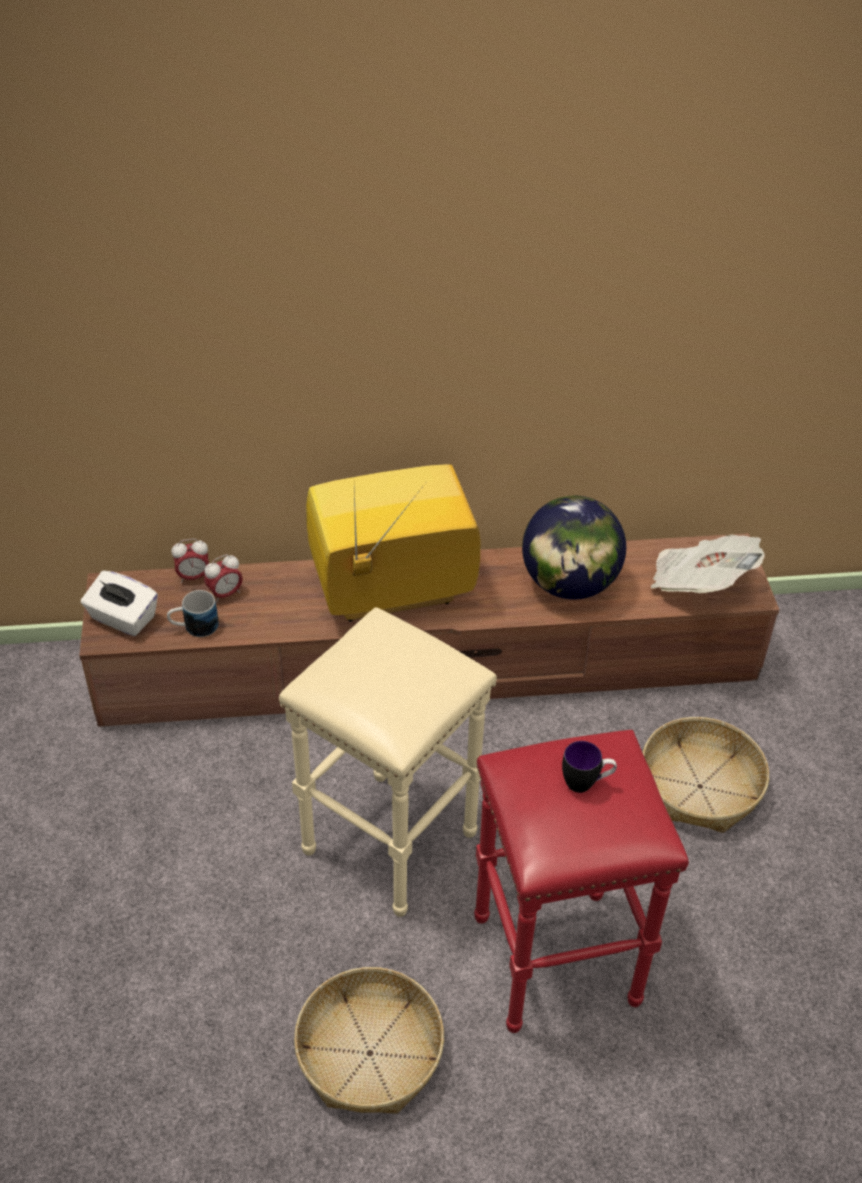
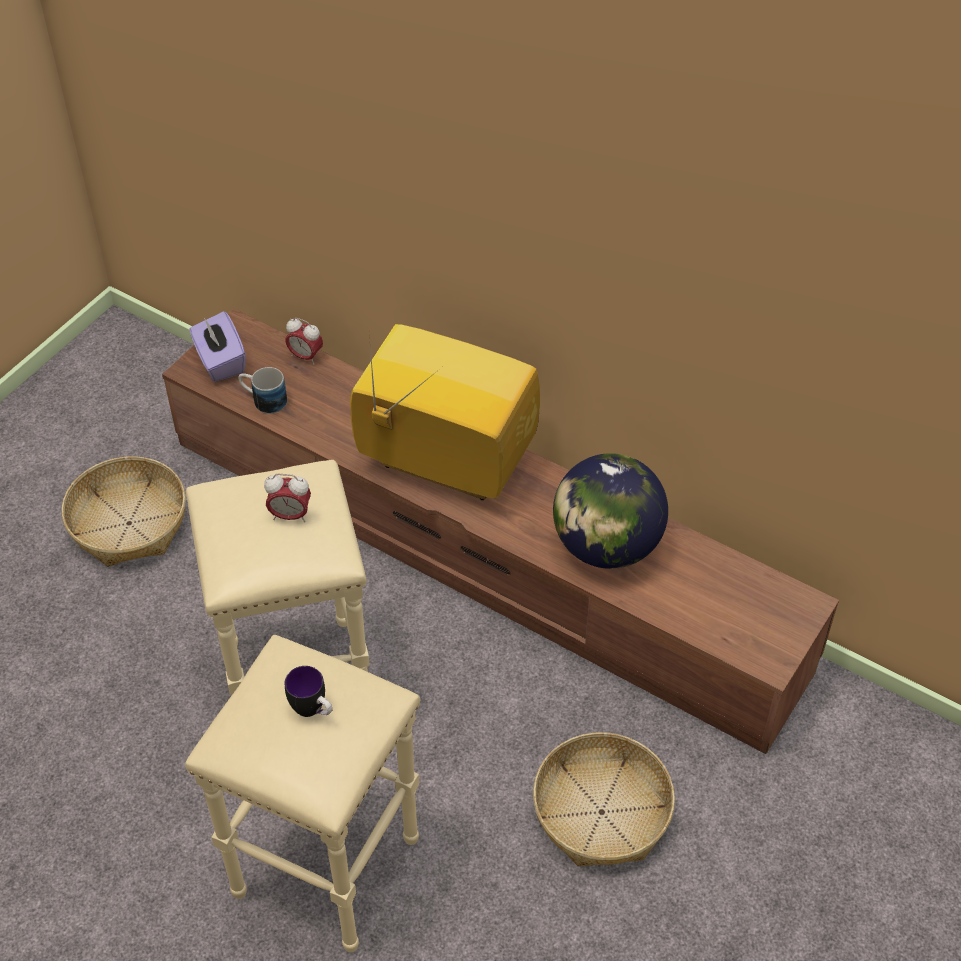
camera: 40 degrees right, 5 degrees up
(122, 619) = (220, 361): white tissue box -> purple tissue box
(225, 594) = (314, 385): alarm clock -> alarm clock (290, 515)
(369, 1053) = (119, 831): basket -> basket (128, 523)
(558, 955) = (330, 864): red stool -> beige stool
(699, 583) = (731, 618): newspaper -> none

